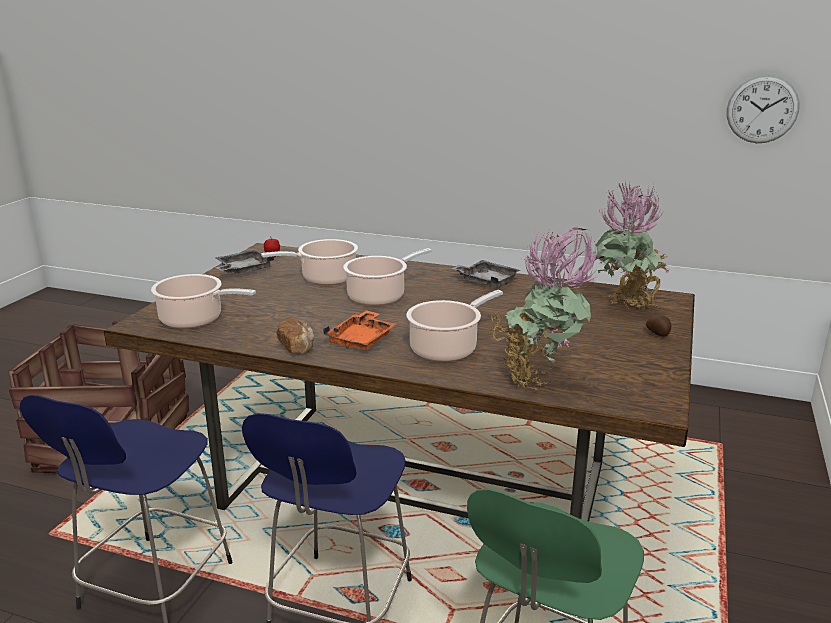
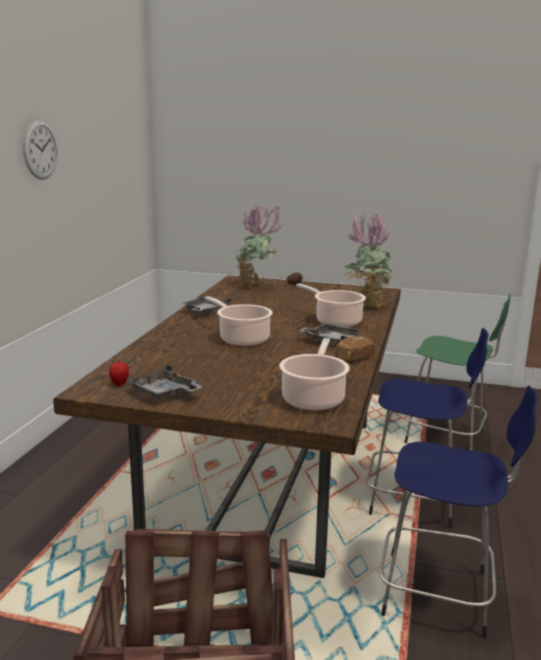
camera: 95 degrees left, 5 degrees down
(325, 279) = (196, 358): cooking pot -> none
(362, 340) = (331, 341): orange tray -> grey tray
(762, 109) = (123, 167): wall clock -> wall clock (40, 150)

